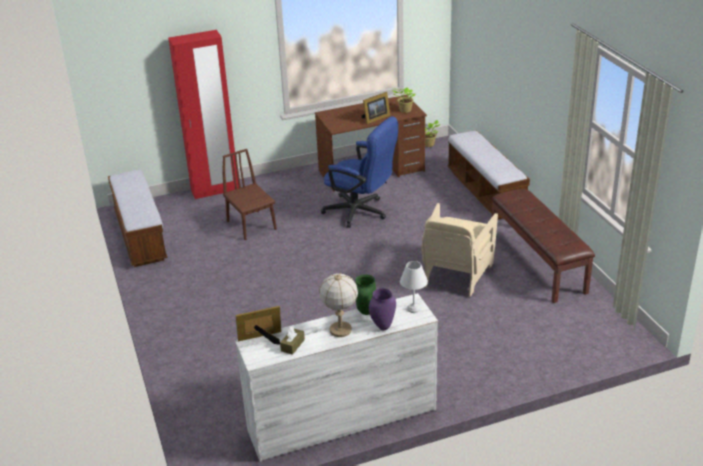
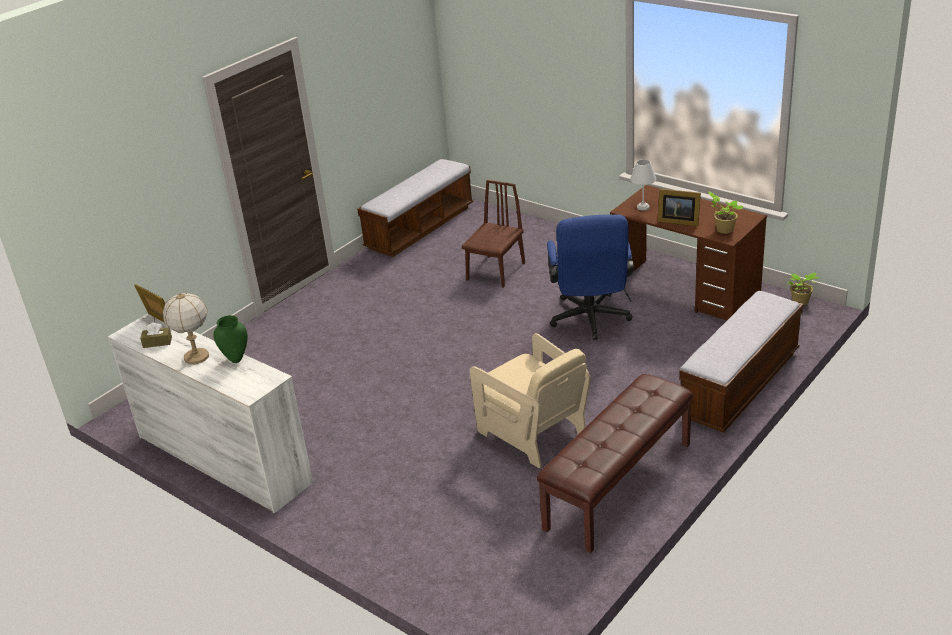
camera: 60 degrees right, 0 degrees up
(215, 190) = (536, 225): red wardrobe -> none
(382, 326) = (217, 377): purple vase -> none
(413, 309) = (259, 383): white table lamp -> white table lamp (642, 207)
(457, 274) = (533, 433): beige armchair -> beige armchair turned 120 degrees counterclockwise

